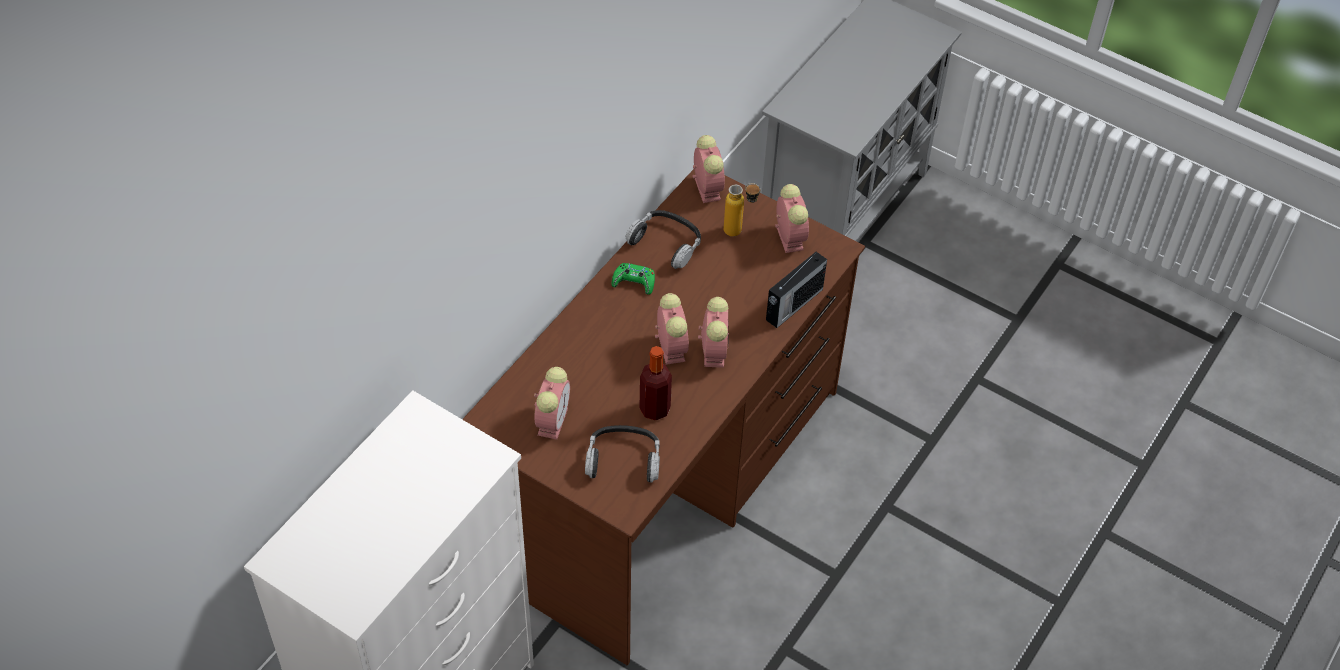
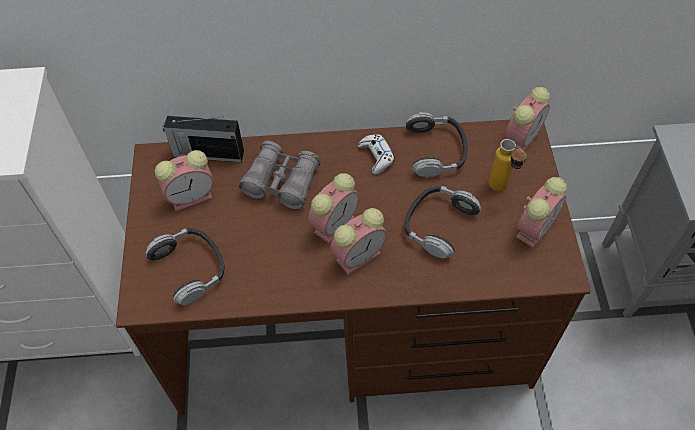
camera: 55 degrees right, 5 degrees up
(598, 355) = (282, 182): none -> grey binoculars
(634, 282) = (376, 156): green game controller -> white game controller
(655, 409) = (260, 255): bottle -> none
(732, 288) = (438, 224): none -> headphones
(793, 305) = (465, 281): radio -> radio (207, 153)

